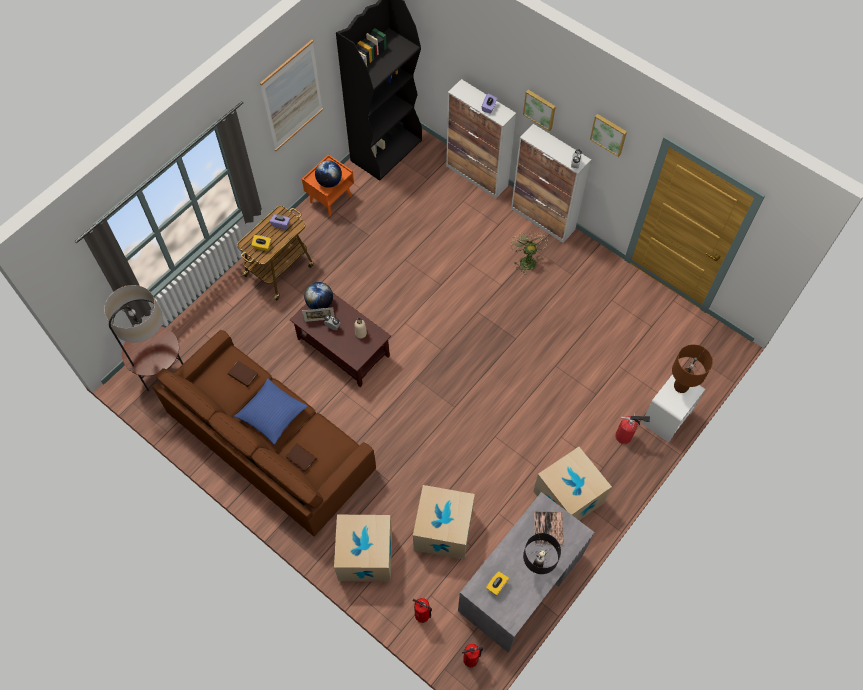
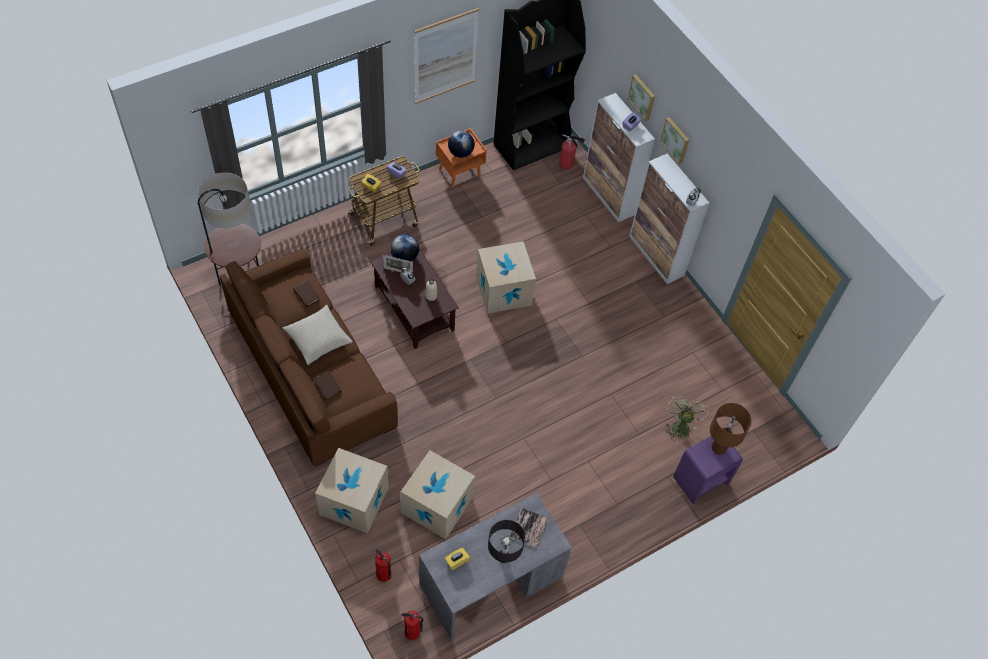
camera: 15 degrees right, 5 degrees down
(272, 414) = (318, 339): blue pillow -> beige pillow
(526, 260) = (624, 288): green fan -> green fan (680, 425)
(568, 497) = (571, 519): cardboard box -> cardboard box (503, 290)
(609, 134) = (729, 180): picture -> picture (642, 97)
(625, 436) = (652, 483): fire extinguisher -> fire extinguisher (567, 164)
(666, 418) = (700, 480): white nightstand -> purple nightstand

